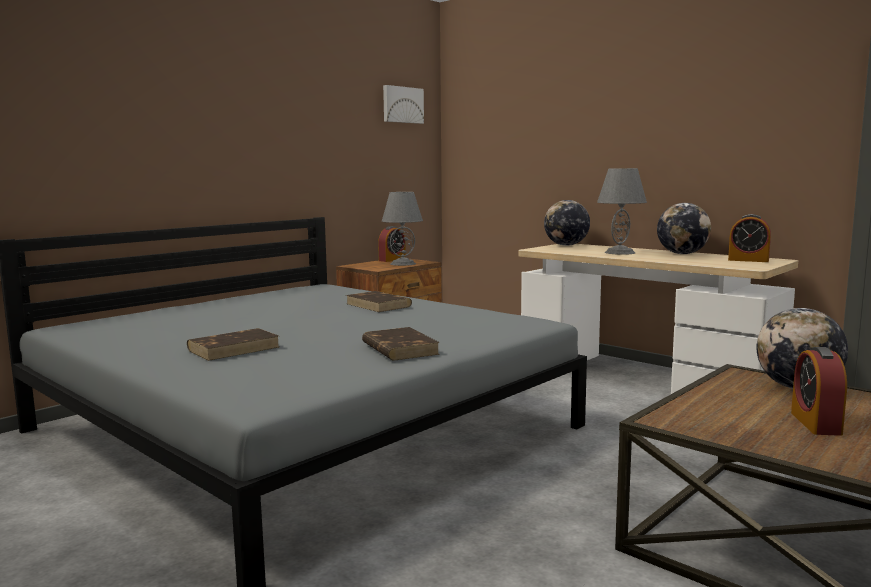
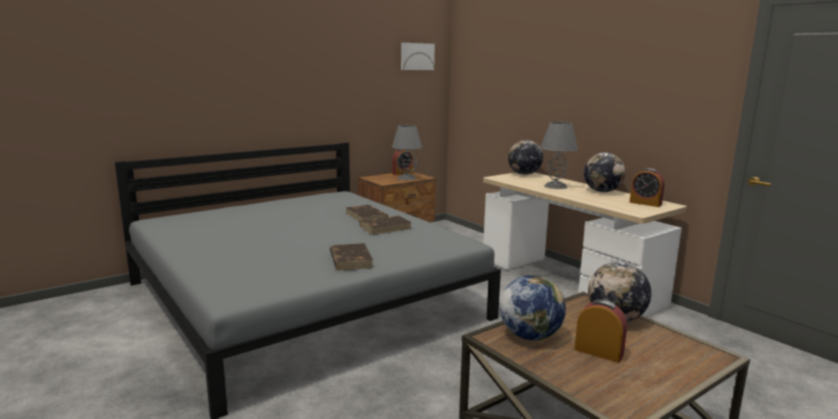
camera: 10 degrees right, 5 degrees up
(234, 348) = (246, 249): brown book -> brown book (385, 227)
(710, 414) = (530, 336): none -> globe
(815, 423) = (598, 352): alarm clock -> alarm clock turned 105 degrees clockwise

